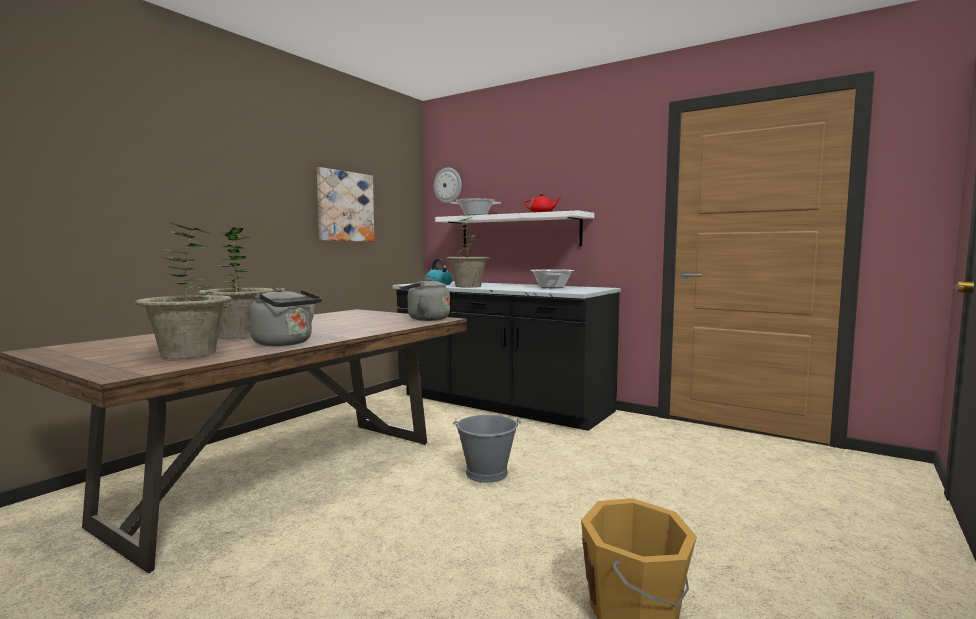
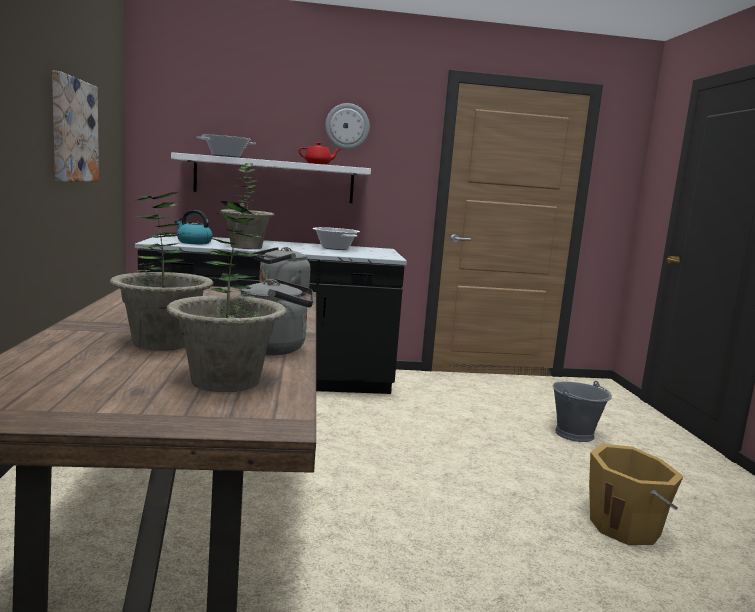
camera: 40 degrees left, 5 degrees up
(448, 185) = (169, 109): wall clock -> wall clock (347, 126)
(487, 473) = (378, 454): grey bucket -> grey bucket (575, 434)

